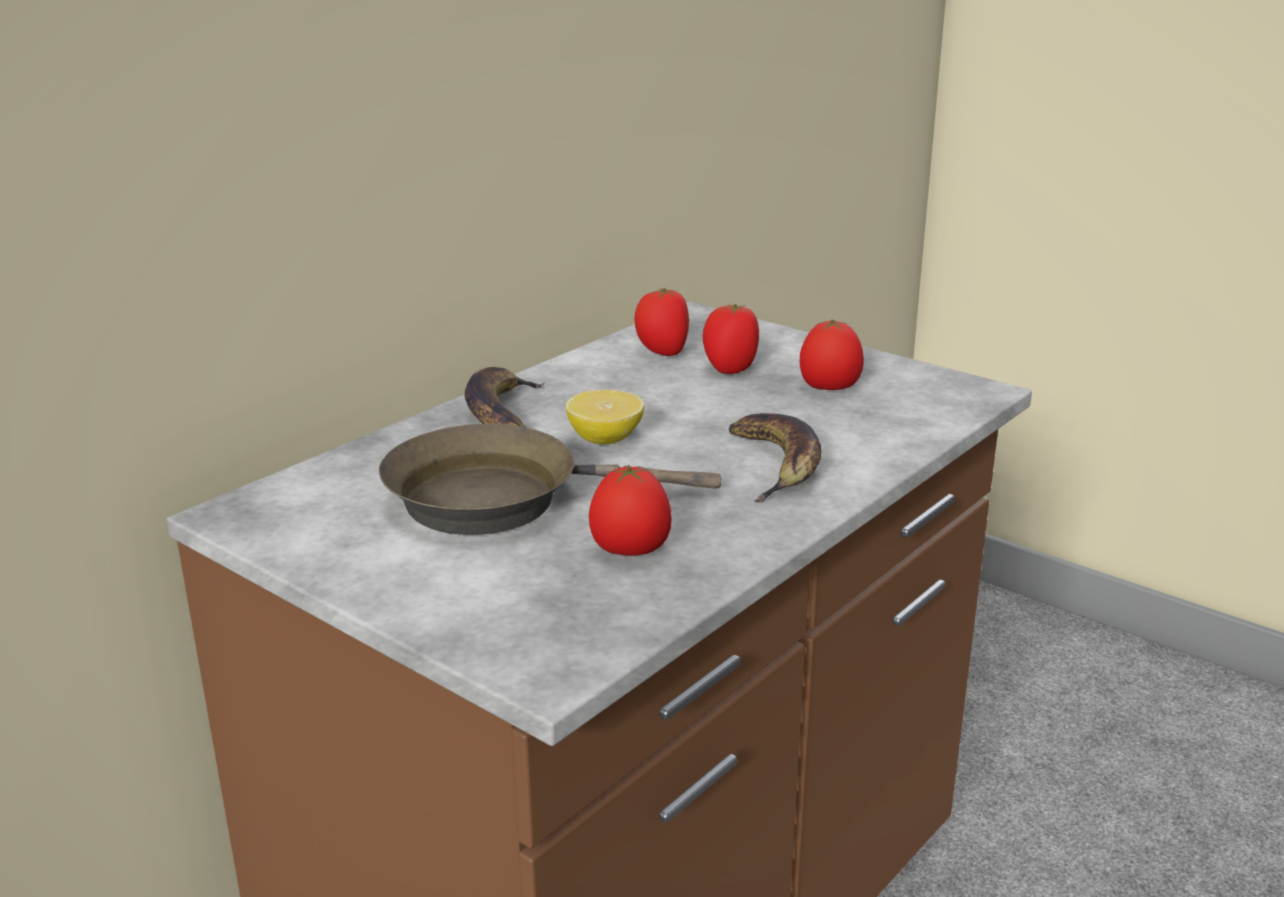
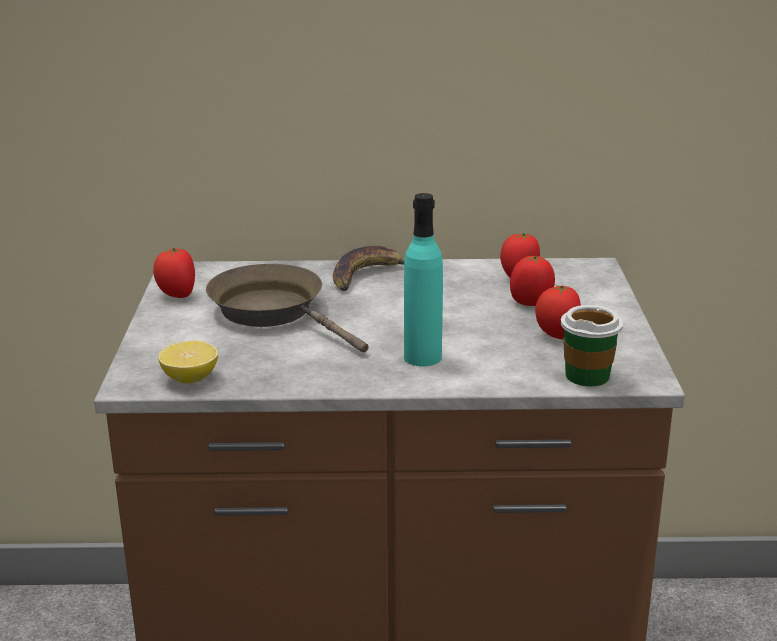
camera: 50 degrees right, 0 degrees up
(605, 438) = (381, 307): lemon -> lemon (190, 378)
(630, 552) = (266, 359): tomato -> tomato (176, 295)
(775, 465) = (422, 357): banana -> turquoise bottle
(938, 410) = (587, 375): none -> cup

